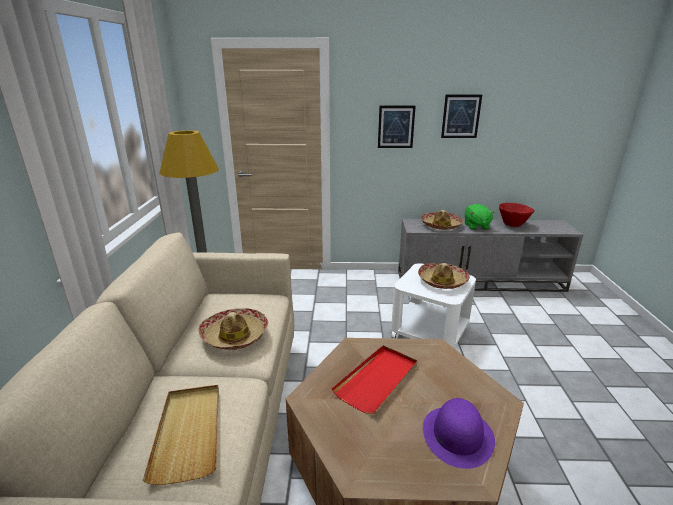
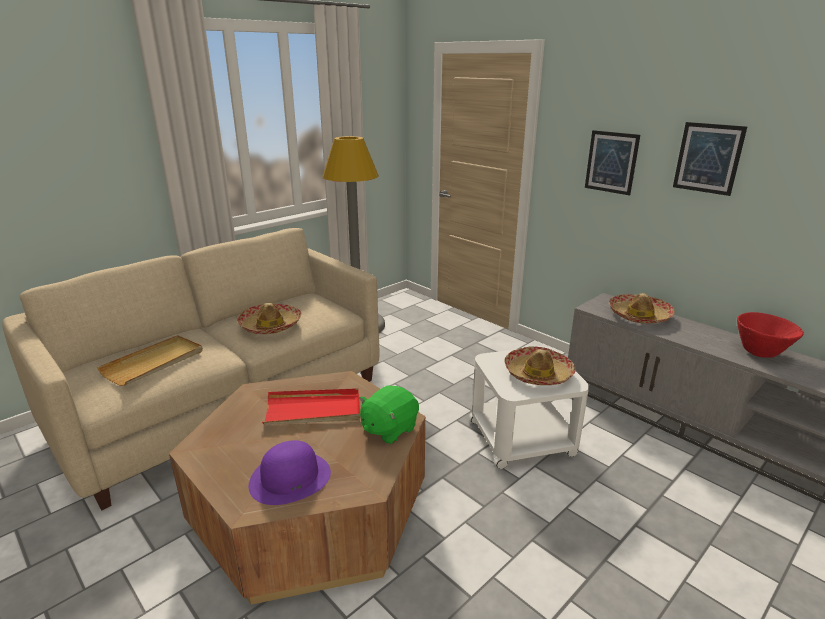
camera: 45 degrees right, 0 degrees up
(476, 226) = (691, 334): green plush toy -> green plush toy (388, 429)

